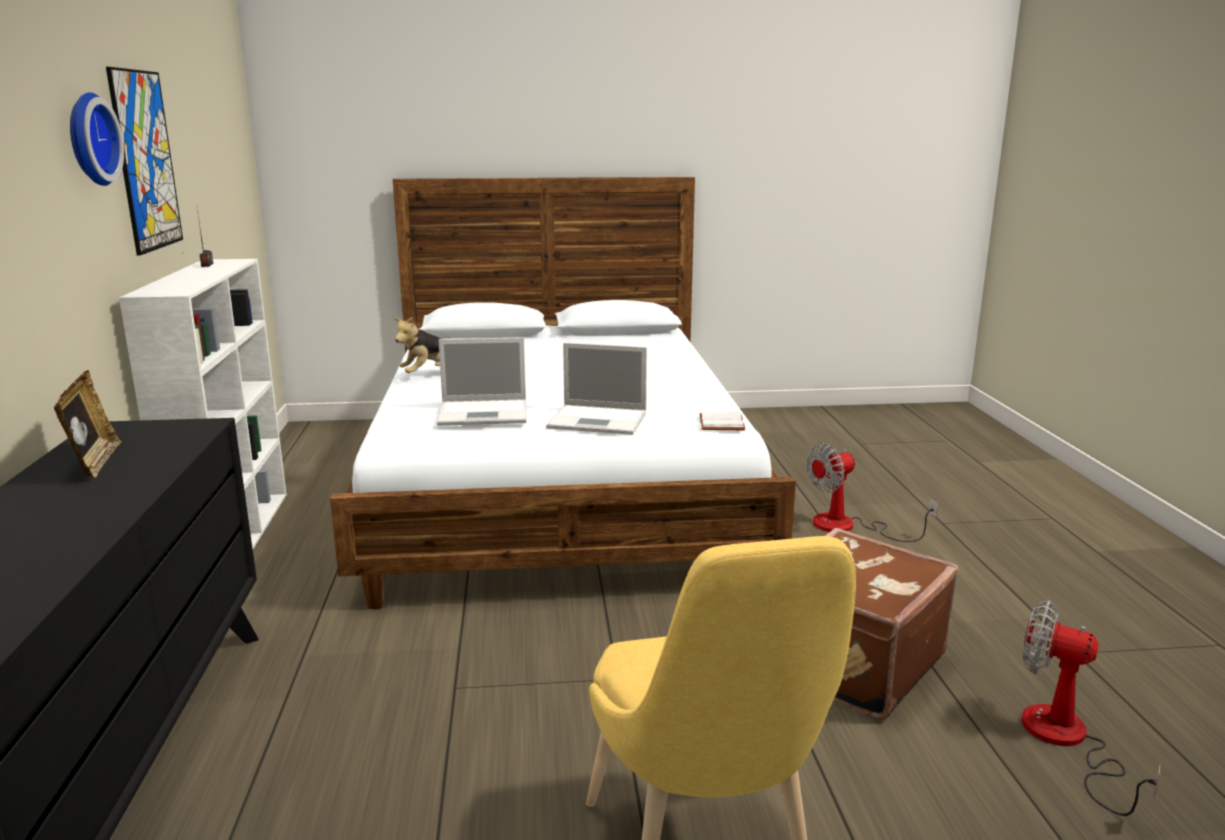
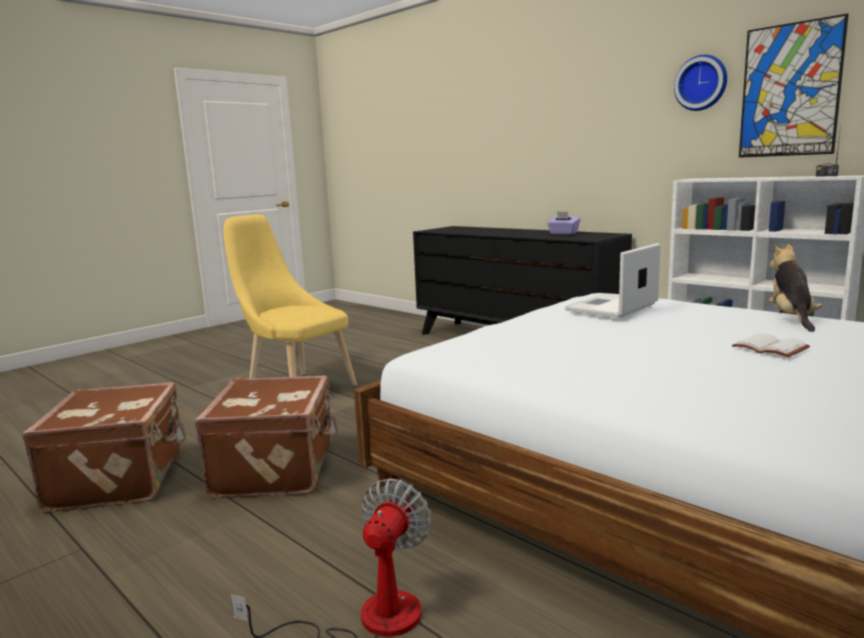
camera: 140 degrees right, 5 degrees down
(94, 463) = (563, 233): picture frame -> purple tissue box
(599, 420) = (537, 328): laptop -> none
(720, 423) = (449, 353): white book -> white book (772, 348)
(1066, 742) = (122, 479): fan -> brown suitcase

